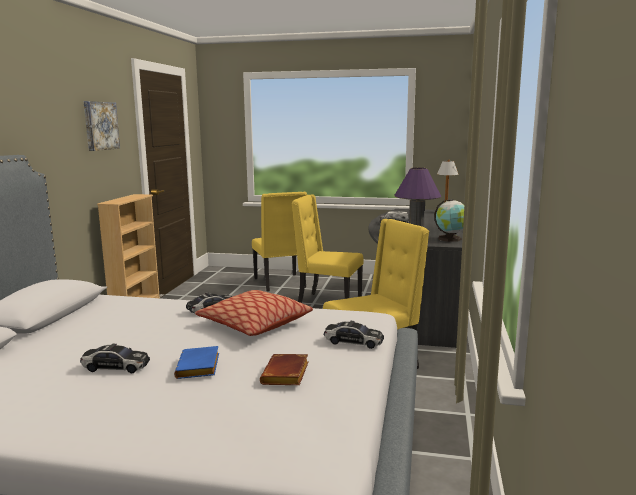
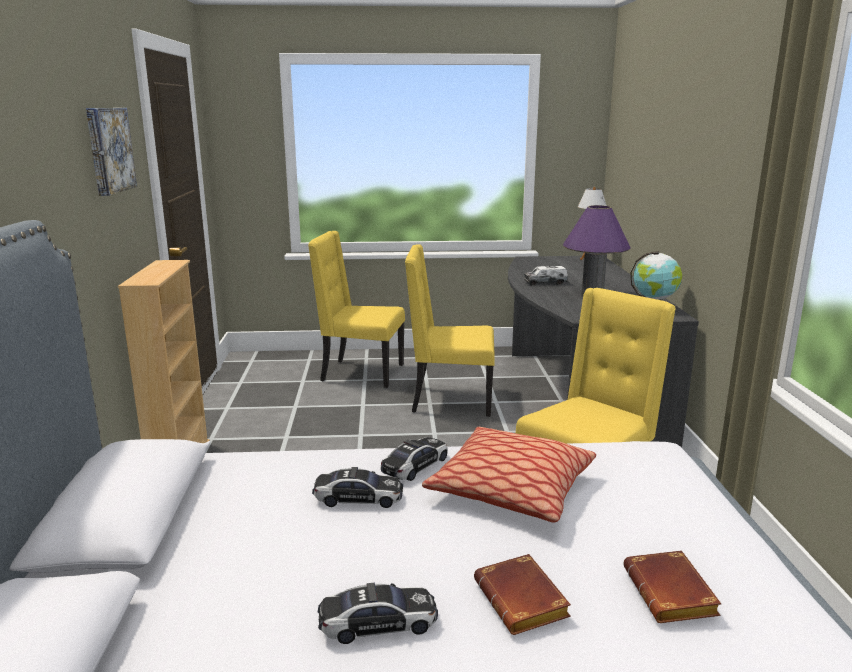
camera: 15 degrees left, 5 degrees up
(199, 368) = (524, 602): blue book -> brown book
(281, 283) = (360, 373): yellow chair -> yellow chair turned 135 degrees clockwise
(353, 342) = (691, 506): toy car -> toy car (358, 498)

